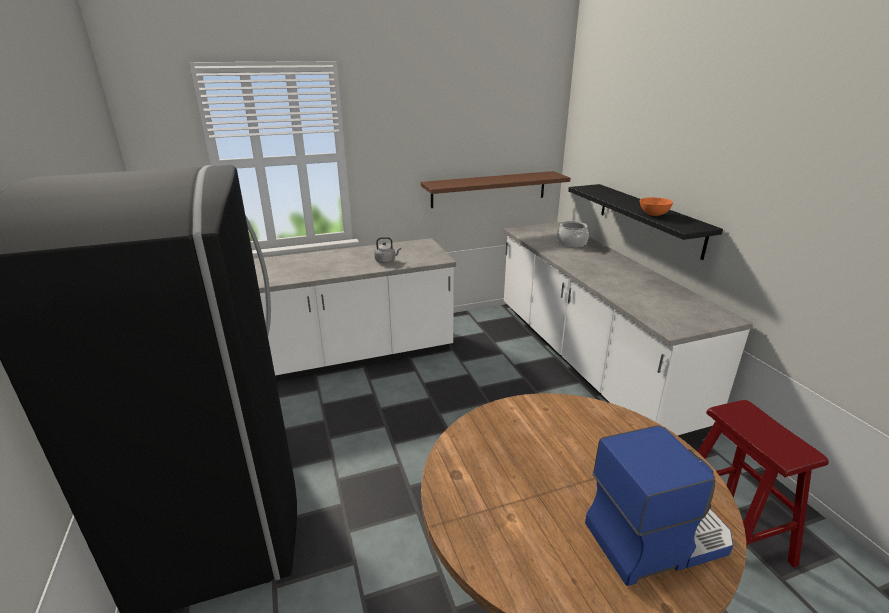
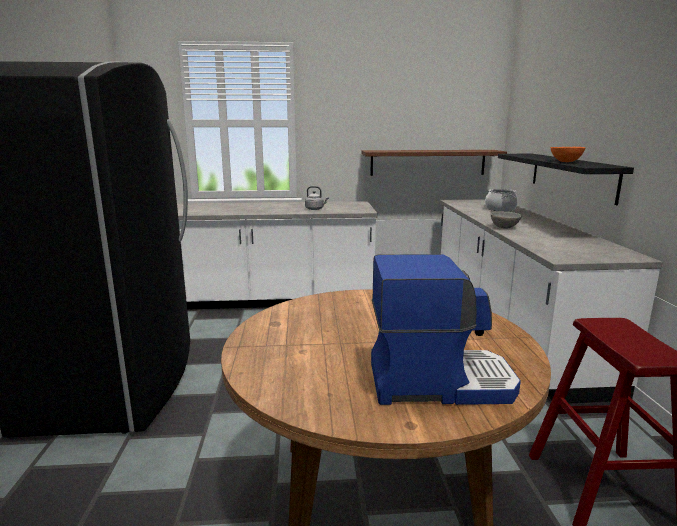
camera: 15 degrees right, 10 degrees down
(594, 278) = (505, 227): none -> grey bowl

